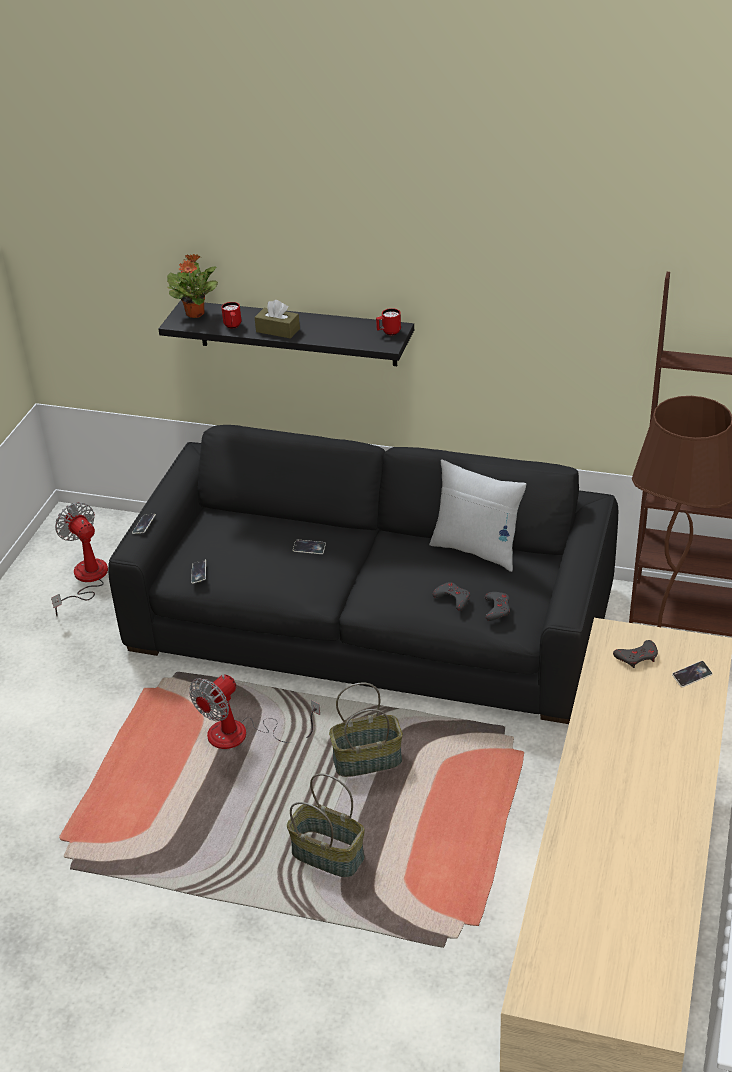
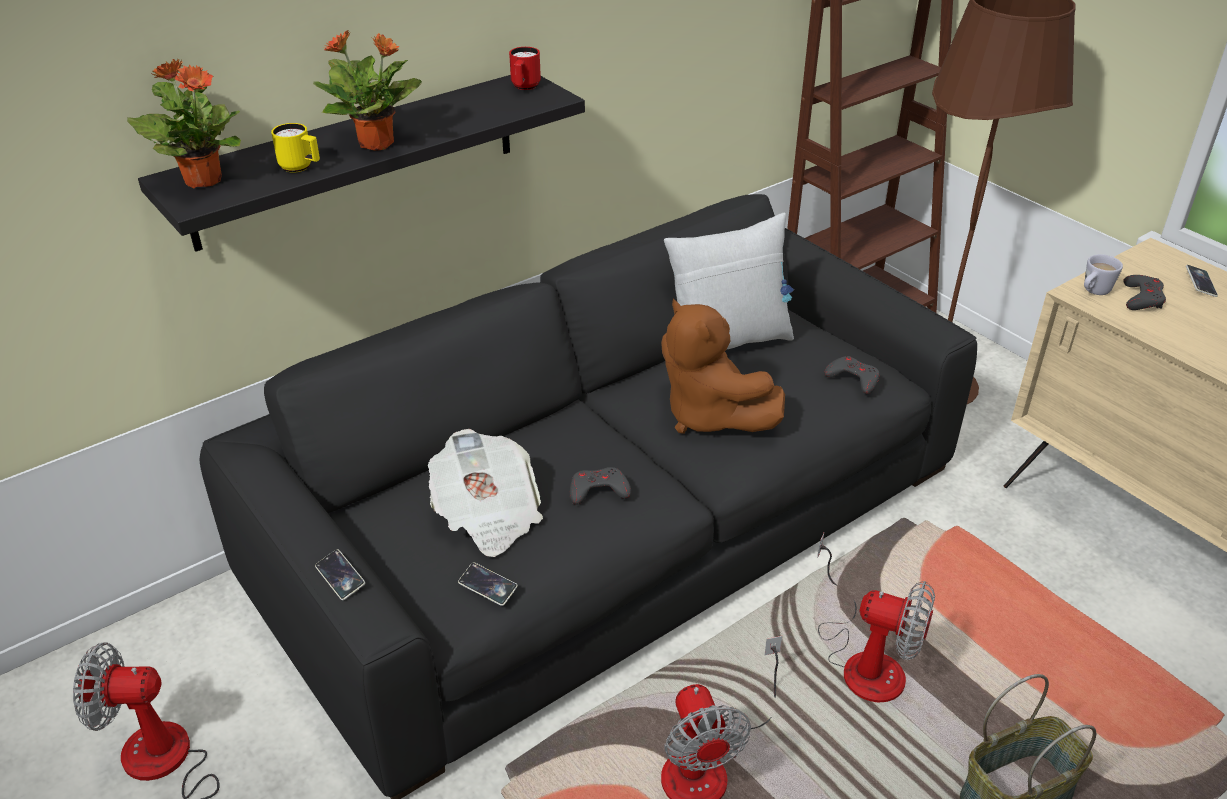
camera: 55 degrees left, 0 degrees up
(233, 326) = (301, 168): red mug -> yellow mug
(240, 546) = (487, 515): none -> newspaper
(278, 330) = (378, 144): brown tissue box -> potted plant
(309, 548) = (569, 458): phone -> none
(368, 759) = (864, 660): basket -> fan
(401, 576) = (709, 415): none -> brown plush toy
(453, 598) = (804, 397): grey game controller -> grey game controller (598, 490)
(618, 635) = (1093, 292): none -> white mug

